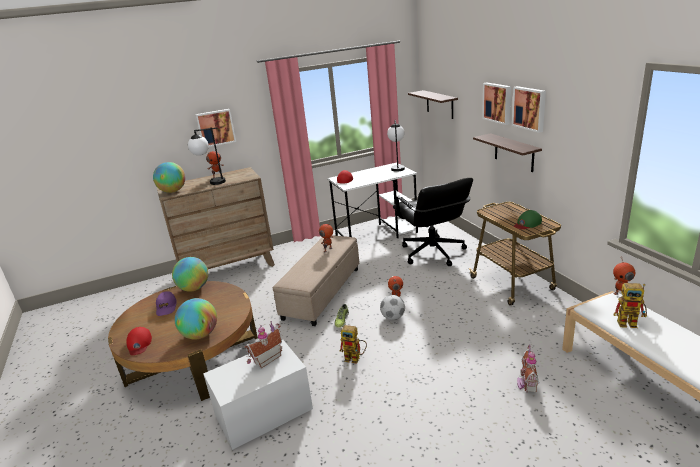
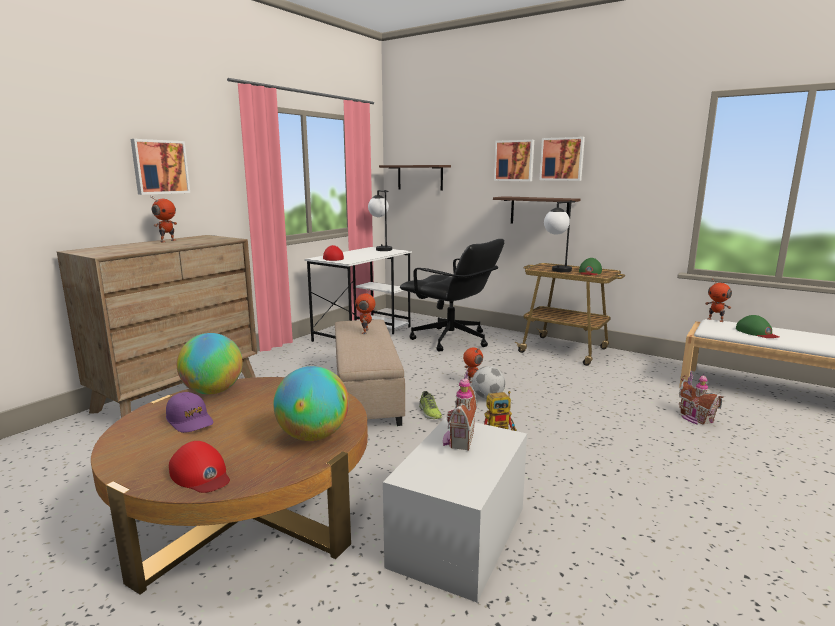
camera: 35 degrees left, 10 degrees down
(173, 191) = (107, 252): globe -> none
(211, 183) = (168, 244): table lamp -> table lamp (556, 271)
(631, 323) = (756, 332): toy robot -> green cap

